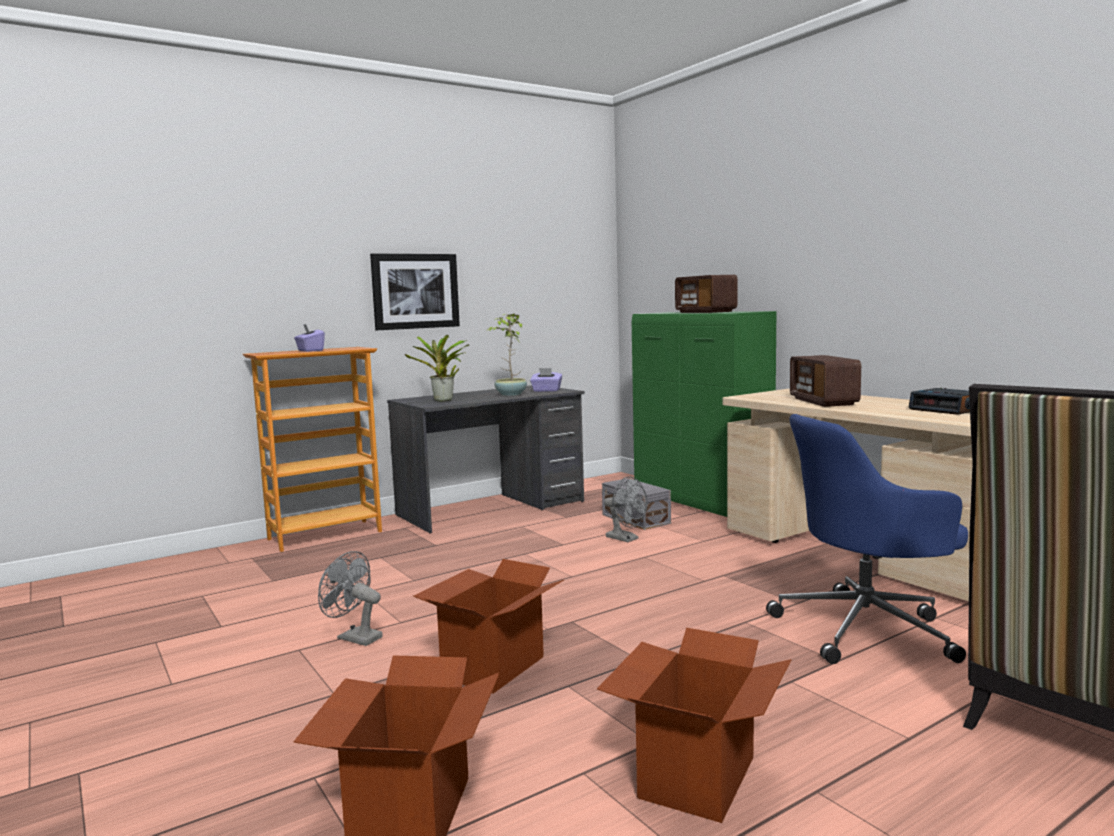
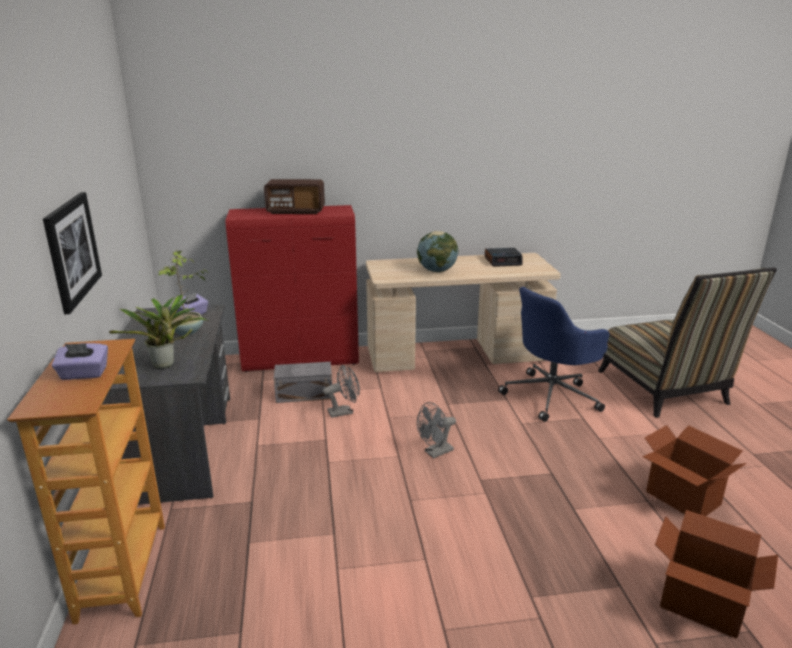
camera: 65 degrees left, 15 degrees up
(354, 637) = (439, 591): grey fan -> grey fan (435, 453)
(492, 667) = (533, 531): cardboard box -> none
(701, 503) = (301, 360): green cabinet -> red cabinet
(823, 401) = (437, 271): radio -> globe
(867, 629) = (552, 396): blue office chair -> blue office chair turned 45 degrees clockwise

